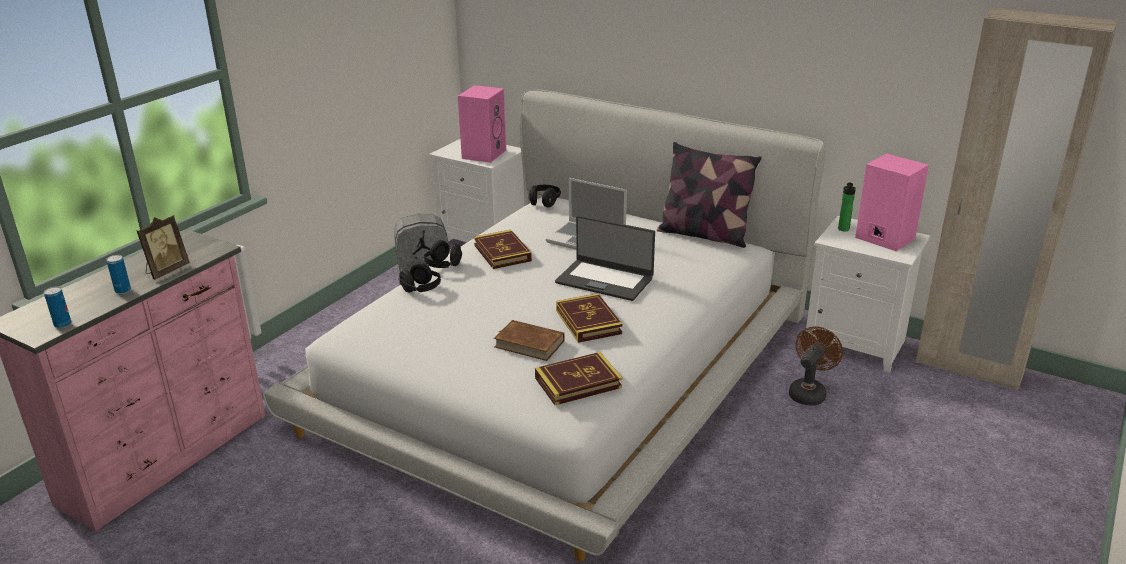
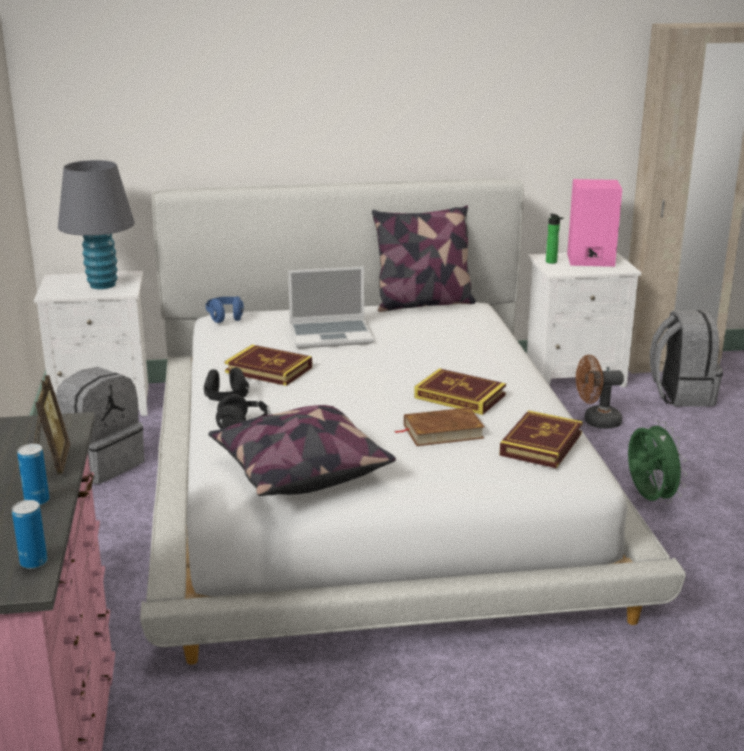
camera: 40 degrees left, 5 degrees down
(401, 334) = (299, 471): none -> pillow
(483, 154) = (102, 285): pink speaker -> grey table lamp
(544, 202) = (225, 318): black headphones -> blue headphones
(605, 280) = (410, 361): laptop -> none
(747, 475) = (648, 499): none -> green fan
(809, 392) = (596, 422): brown fan -> brown fan turned 90 degrees counterclockwise
(932, 400) = (681, 395): none -> grey backpack

